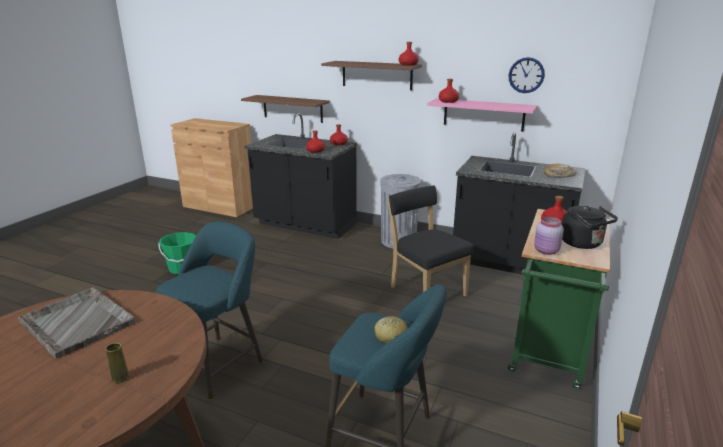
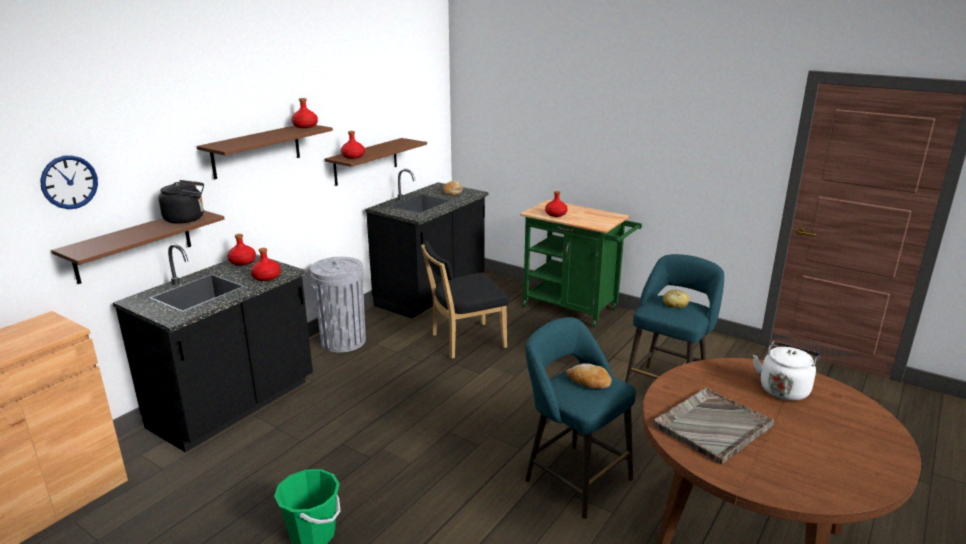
camera: 80 degrees left, 0 degrees up
(120, 378) = (784, 389): yellow vase -> white kettle
(206, 281) = (588, 382): none -> bread
(483, 114) = (366, 161): pink shelf -> brown shelf
(526, 75) = (390, 111): wall clock -> wall clock (69, 182)
(546, 251) = (602, 224): pink jar -> none
(583, 244) = (591, 213): black kettle -> black kettle (187, 219)

